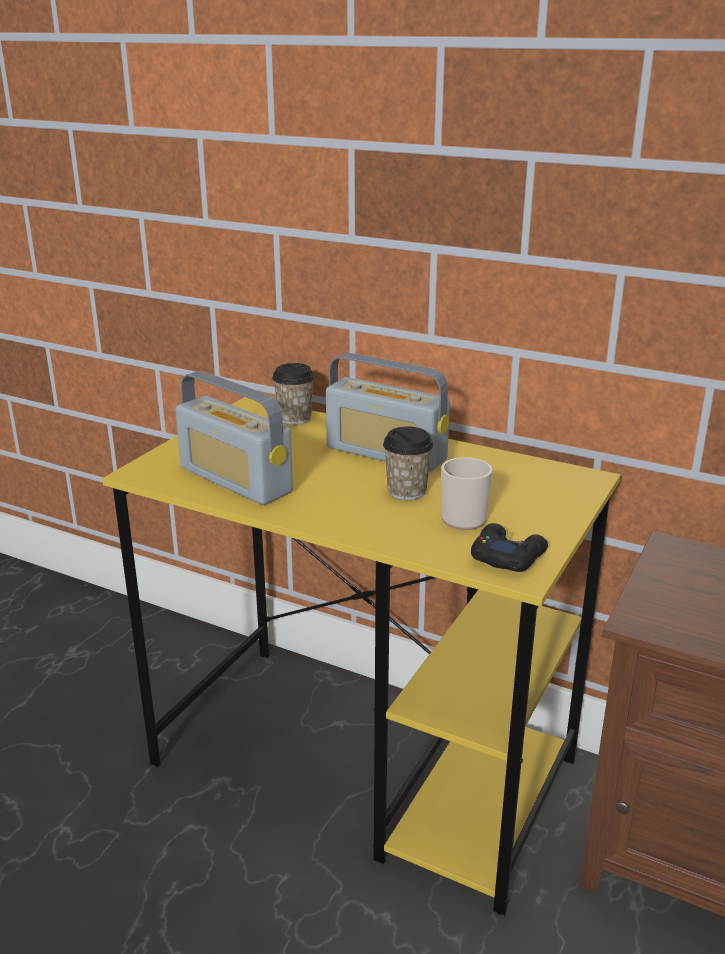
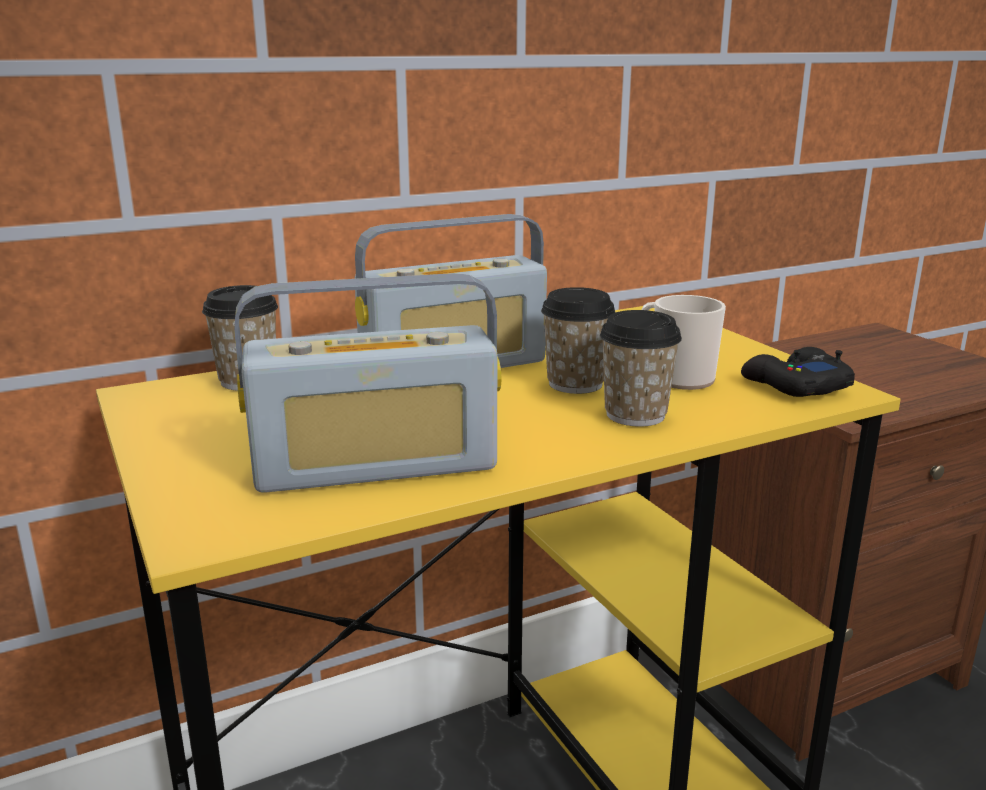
camera: 55 degrees left, 5 degrees down
(382, 520) = (635, 415): none -> cup

